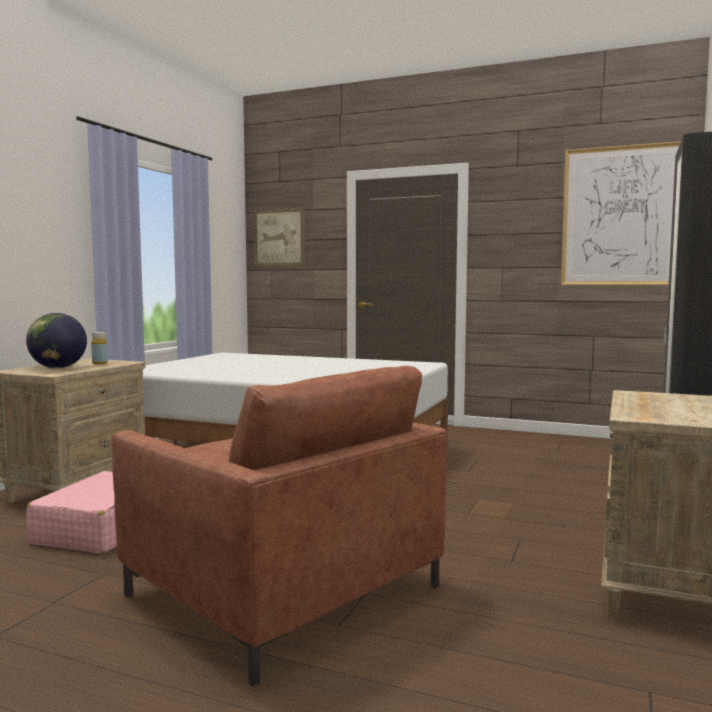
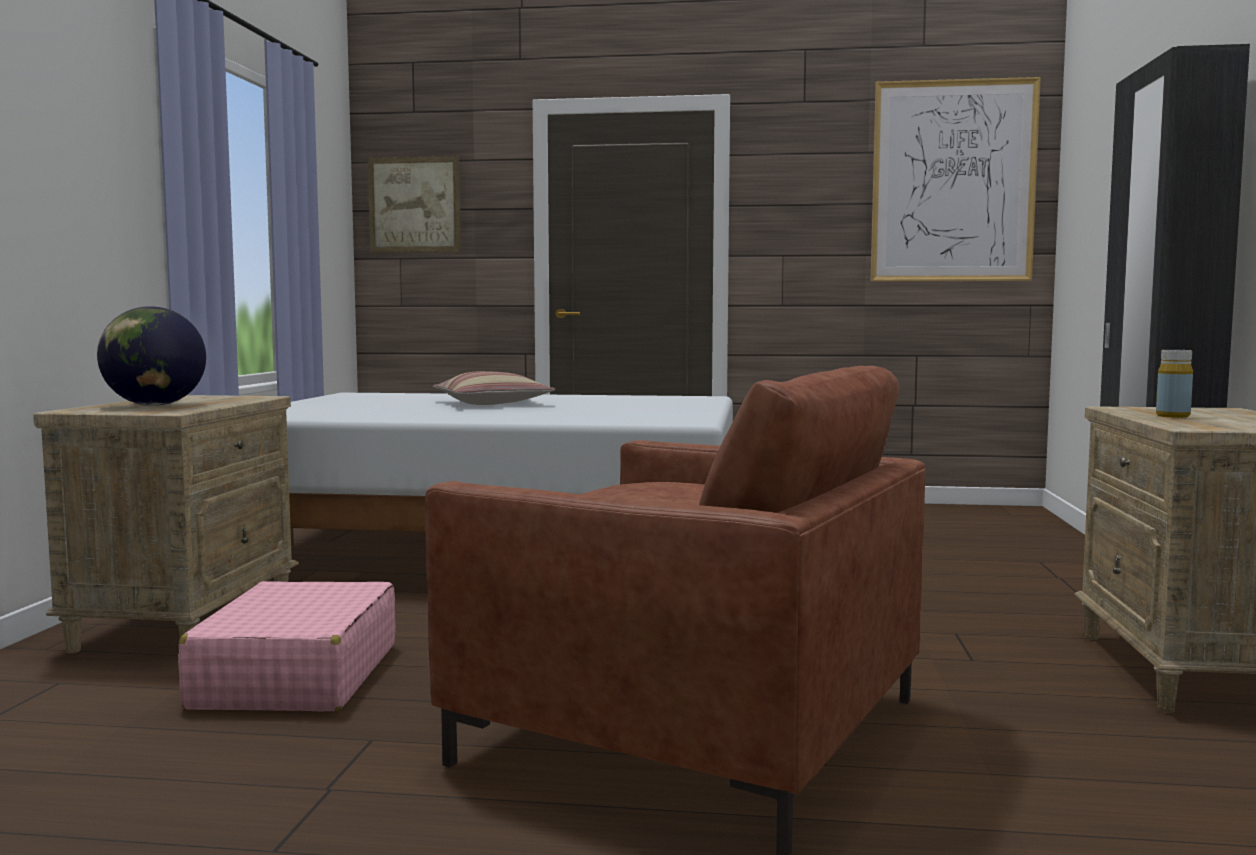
camera: 15 degrees left, 0 degrees up
(100, 363) = (215, 399): yellow bottle -> yellow bottle (1172, 416)
(286, 365) = (492, 403): none -> pillow

